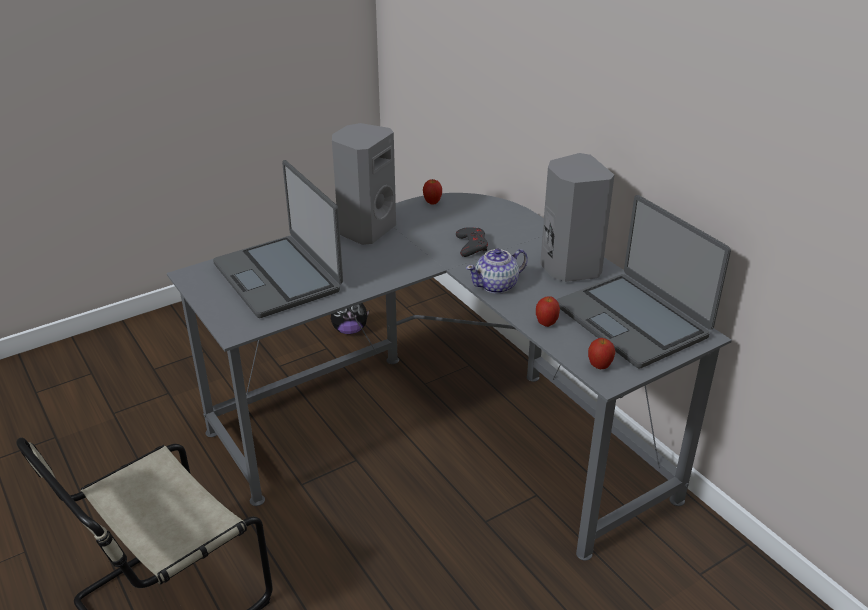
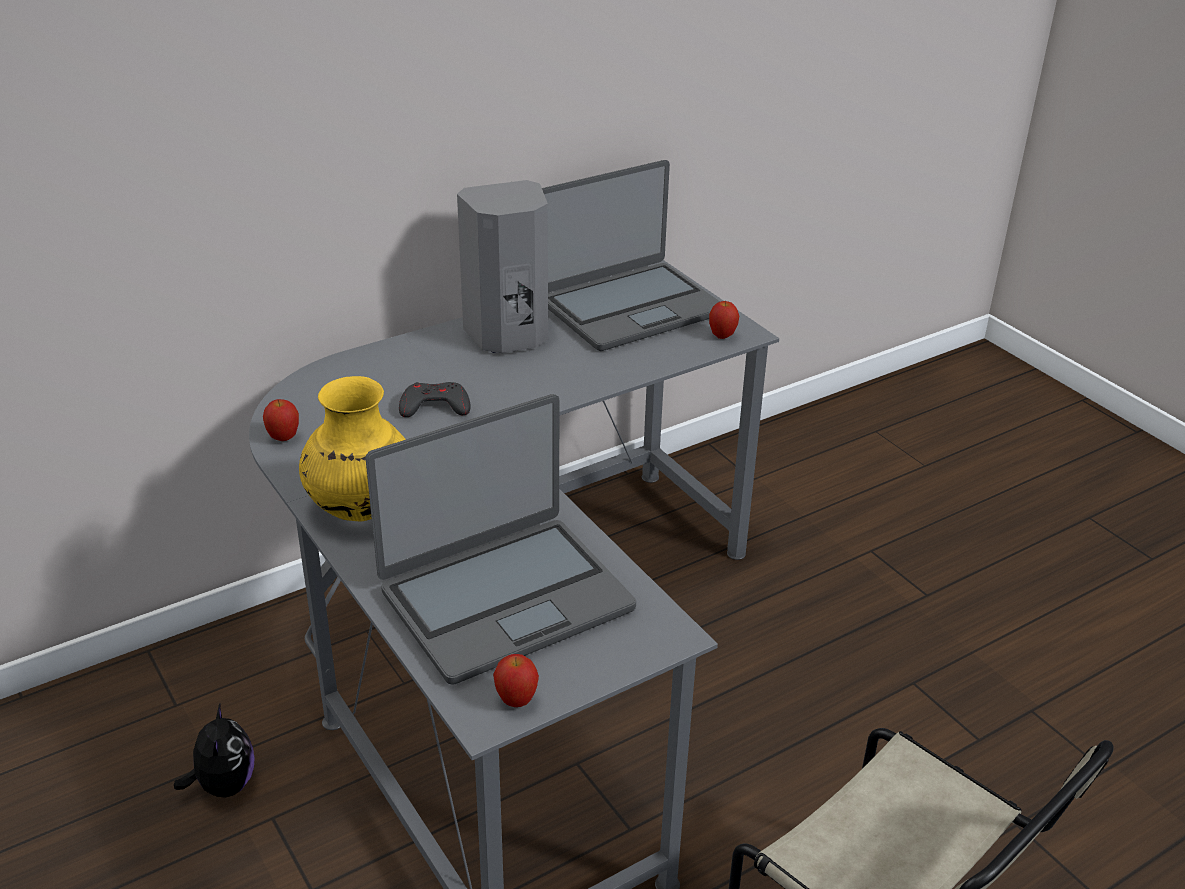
camera: 90 degrees left, 0 degrees up
(365, 230) = (361, 508): grey speaker -> yellow vase
(497, 285) = (548, 391): teapot -> none
(546, 324) = (639, 362): apple -> apple (516, 700)

